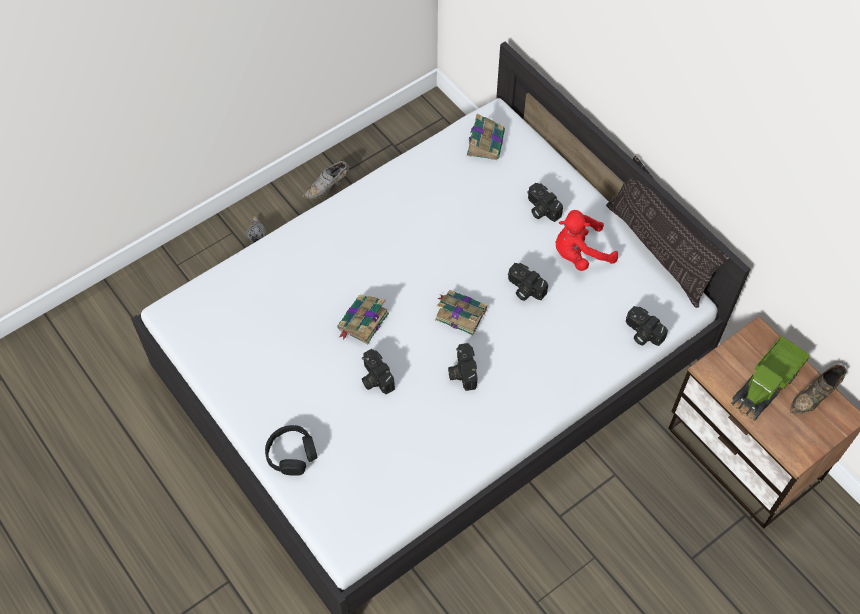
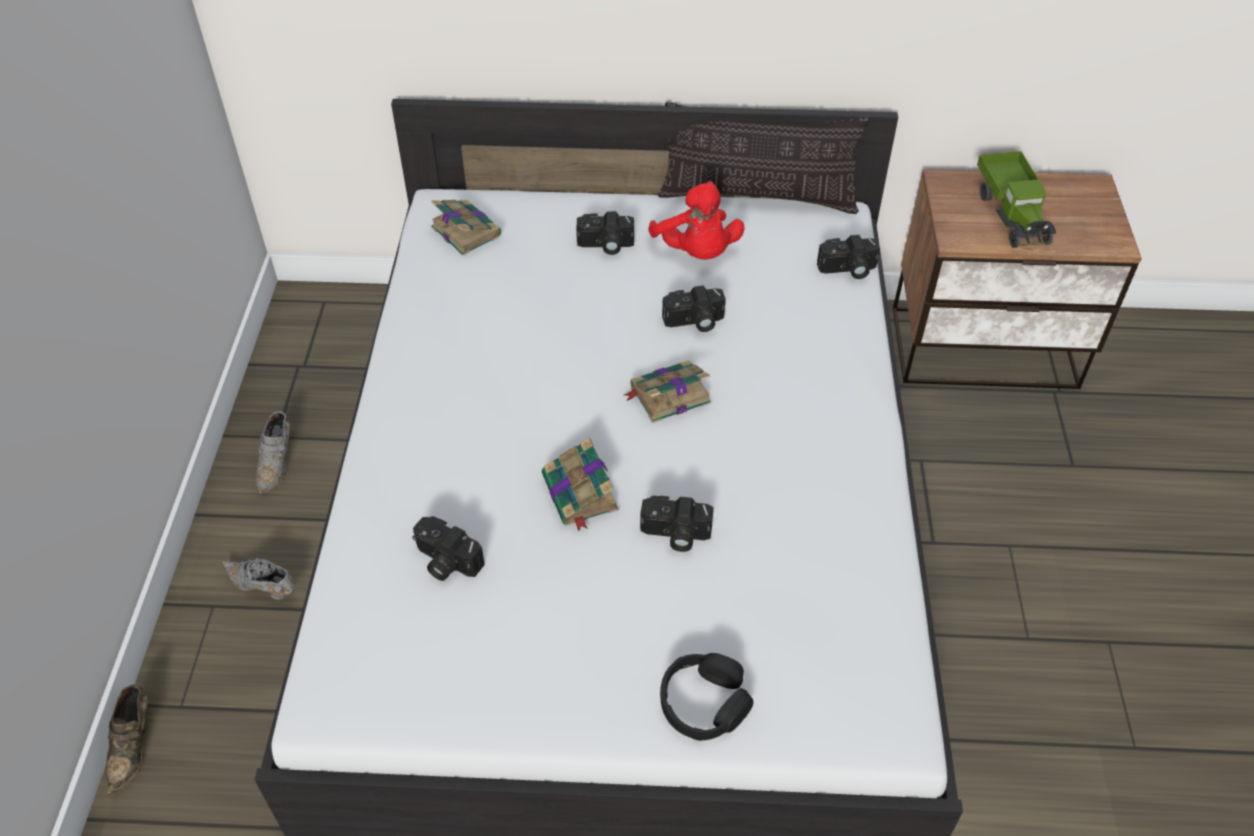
camera: 50 degrees left, 10 degrees down
(461, 371) = (748, 445): camera -> camera (445, 561)
(579, 254) = (696, 253): red plush toy -> red plush toy turned 45 degrees counterclockwise
(815, 396) = (1054, 190): brown shoe -> brown shoe (133, 745)

